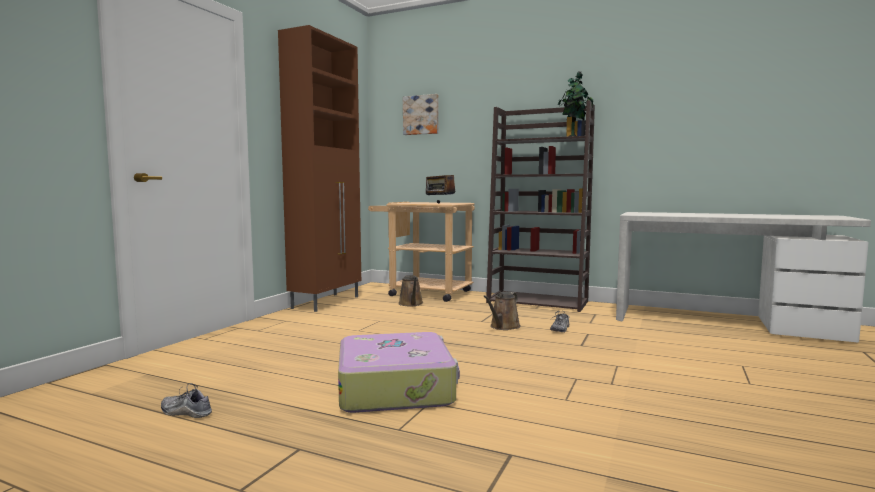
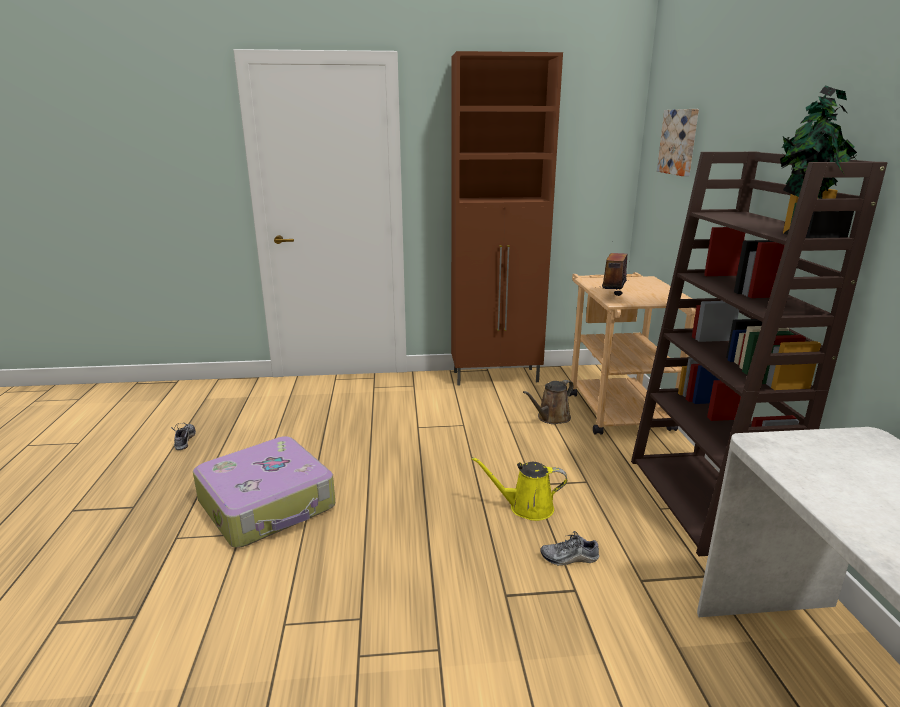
camera: 60 degrees right, 15 degrees up
(503, 327) = (526, 507): brown watering can -> yellow watering can

